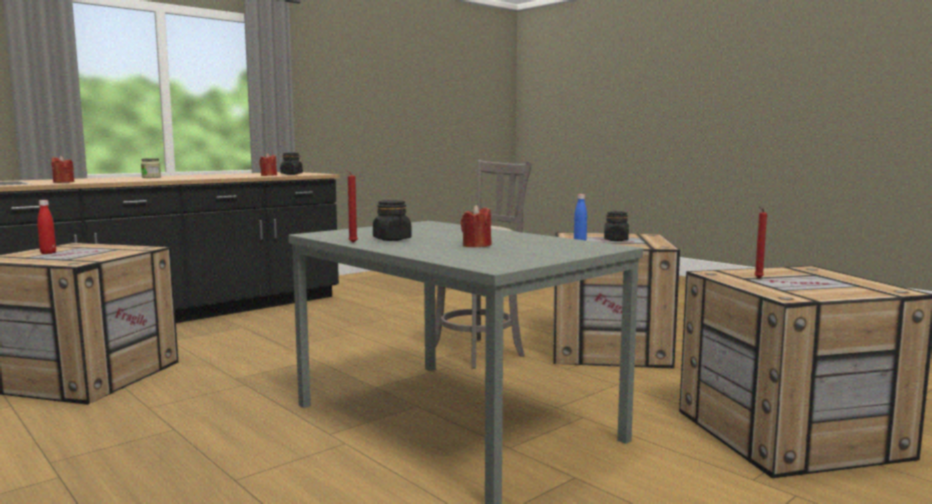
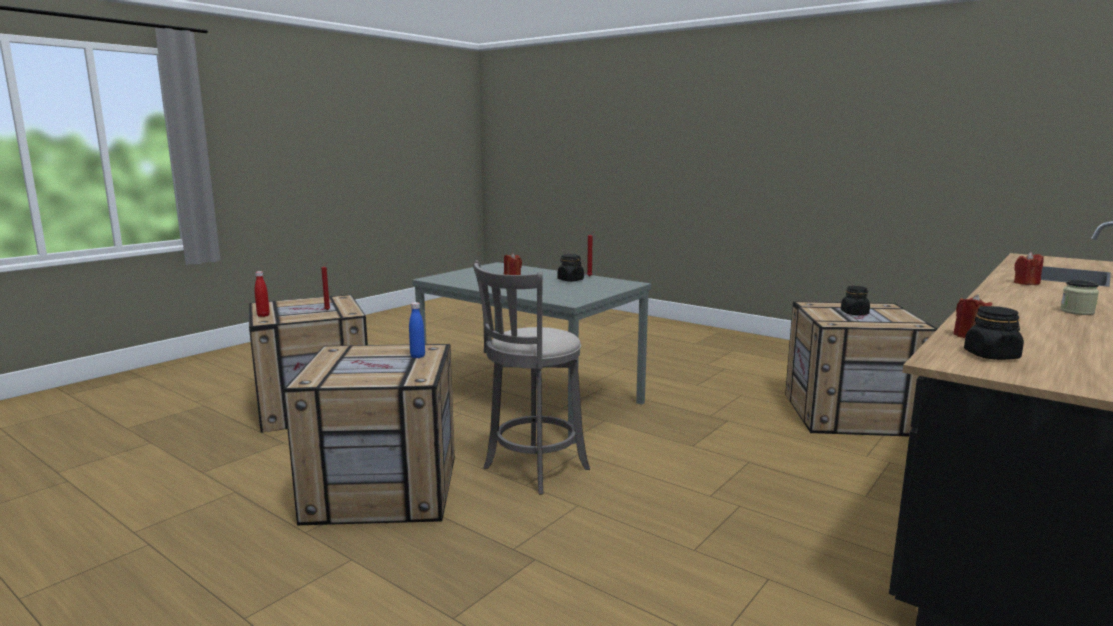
camera: 170 degrees right, 5 degrees up
(48, 253) = (880, 313): red bottle -> red bottle (263, 315)
(616, 240) = (370, 363): black jar -> black jar (854, 313)

